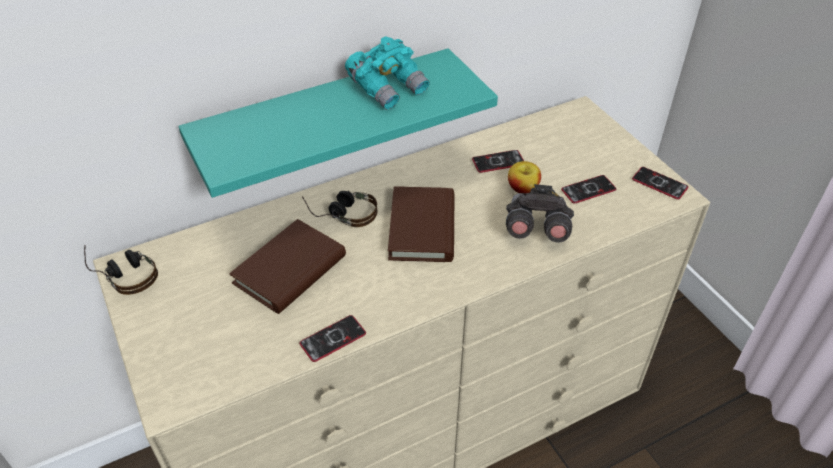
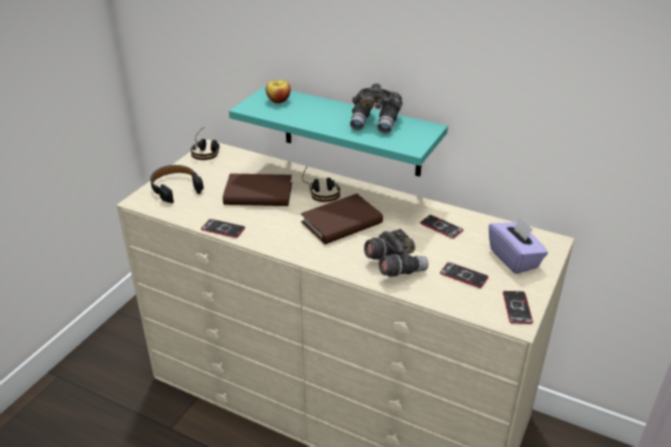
camera: 55 degrees right, 10 degrees down
(182, 347) = (175, 188): none -> black headphones
(388, 88) = (375, 122): turquoise binoculars -> grey binoculars
(522, 188) = (428, 247): apple -> apple (278, 100)
(588, 145) = (514, 258): none -> purple tissue box

